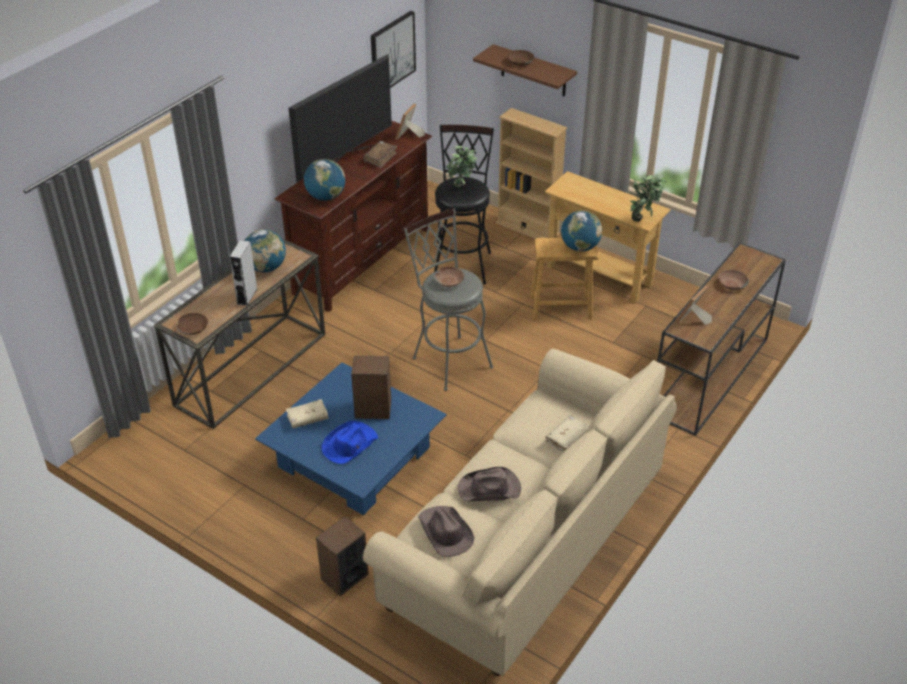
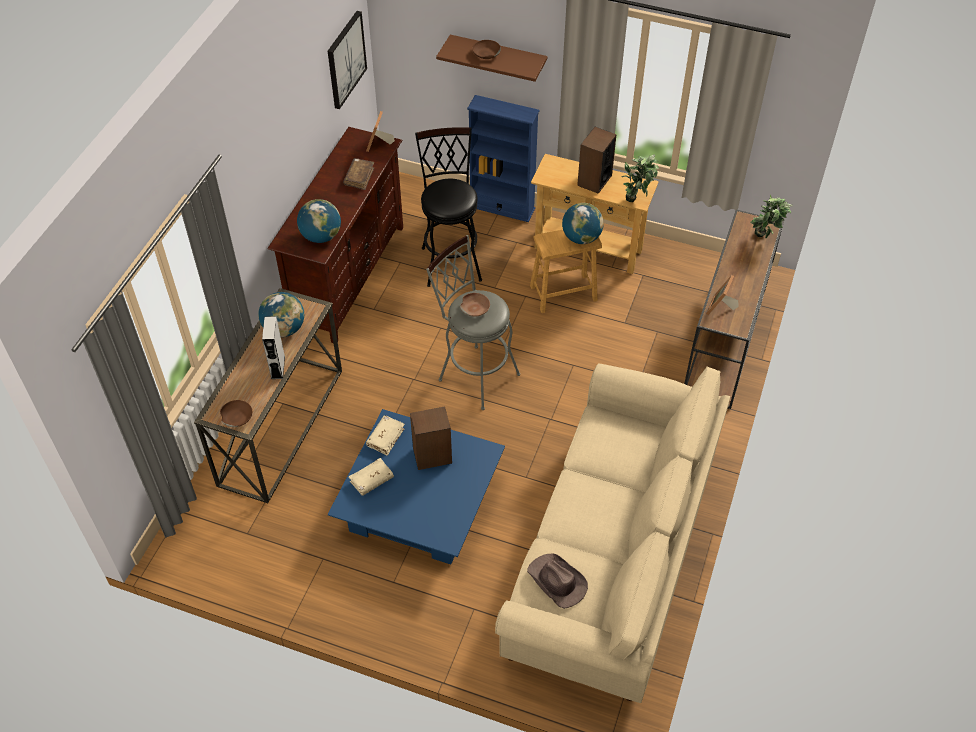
camera: 15 degrees left, 10 degrees up
(344, 577) = (455, 634): speaker -> speaker (594, 180)
(345, 161) = (325, 188): television -> none
(349, 444) = (423, 500): blue hat -> none
(462, 190) = (449, 196): potted plant -> potted plant (765, 238)
(490, 489) = (582, 525): brown hat -> none
(527, 228) = (502, 207): beige bookcase -> blue bookcase
(567, 438) = (635, 454): beige book -> beige book (385, 438)
(731, 284) = (743, 259): brown bowl -> none

